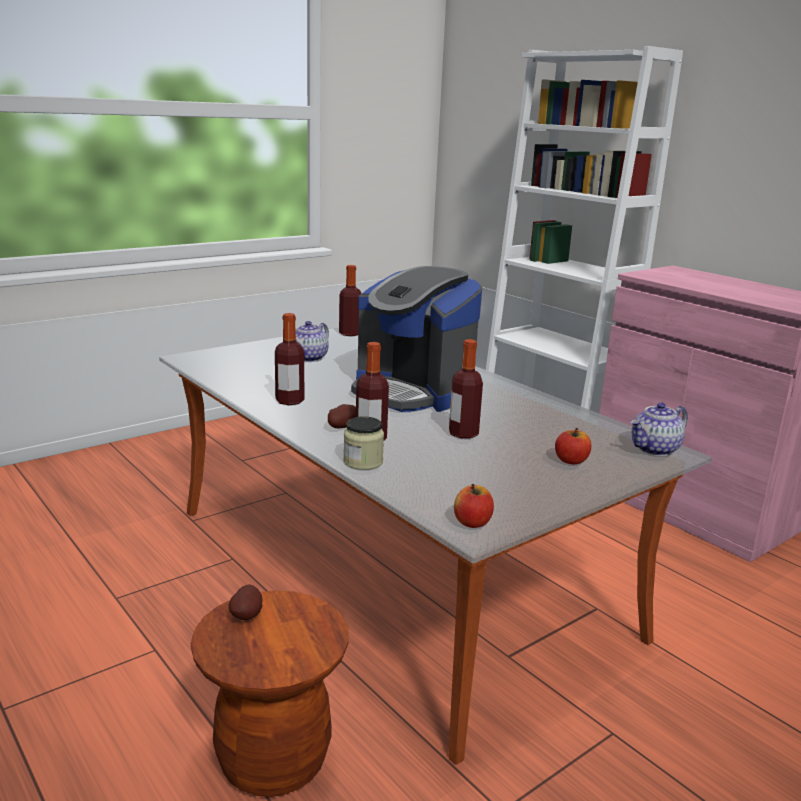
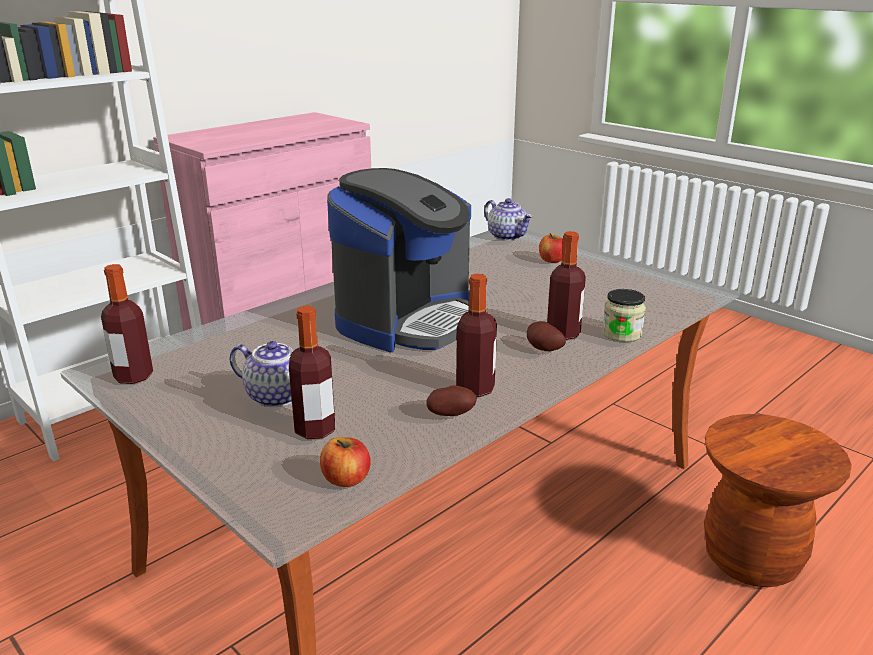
camera: 95 degrees left, 5 degrees up
(248, 616) = (765, 464): potato -> potato (451, 414)
(463, 433) = (520, 295): bottle -> bottle (315, 430)
(472, 522) = (693, 291): apple -> apple (346, 479)

